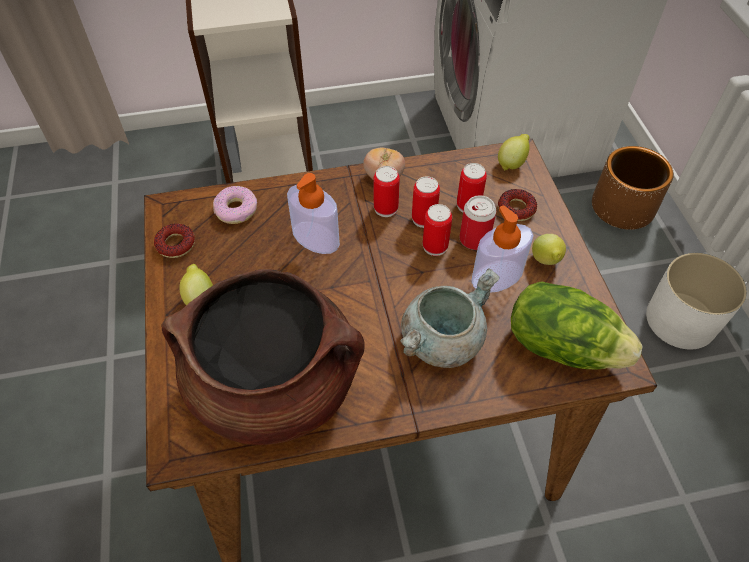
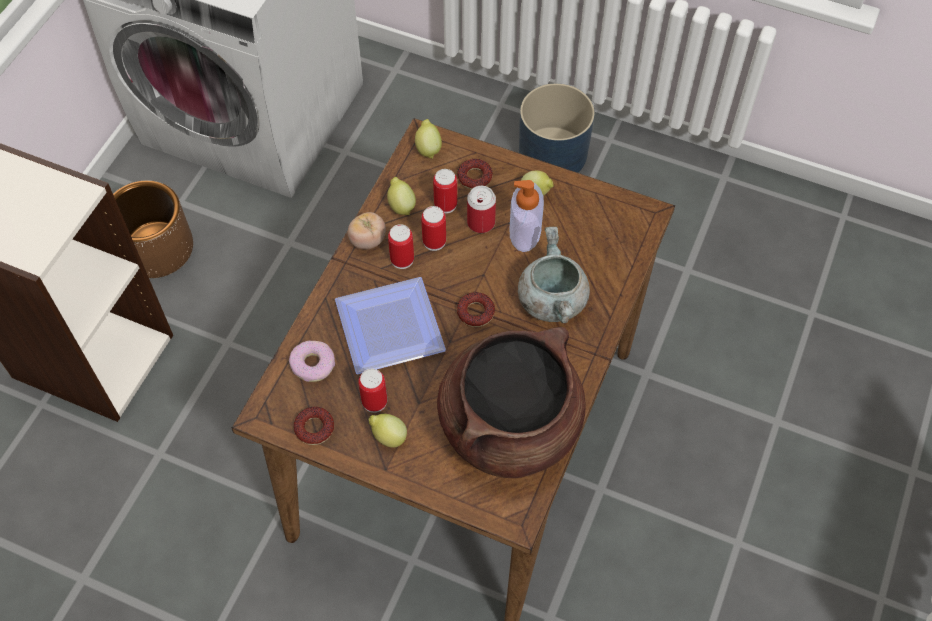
camera: 55 degrees left, 5 degrees up
(315, 238) = (392, 324): soap dispenser -> plate
(377, 288) = (475, 312): none -> donut
(435, 246) = (466, 251): can -> can (374, 401)
(438, 178) = (401, 205): none -> lemon
(562, 345) = (609, 234): lettuce -> none
(622, 207) = (415, 103): brown planter -> brown planter (156, 249)
(681, 321) = (553, 154): white planter -> blue planter

